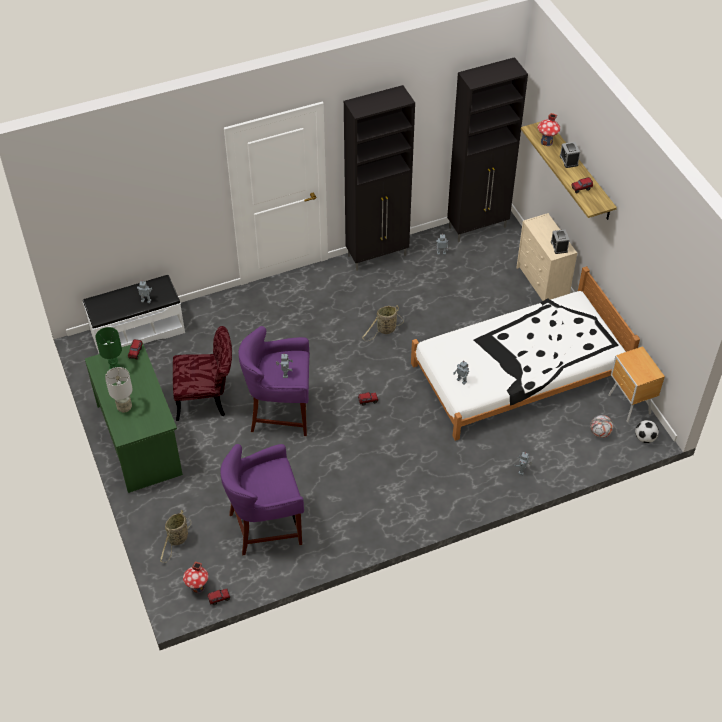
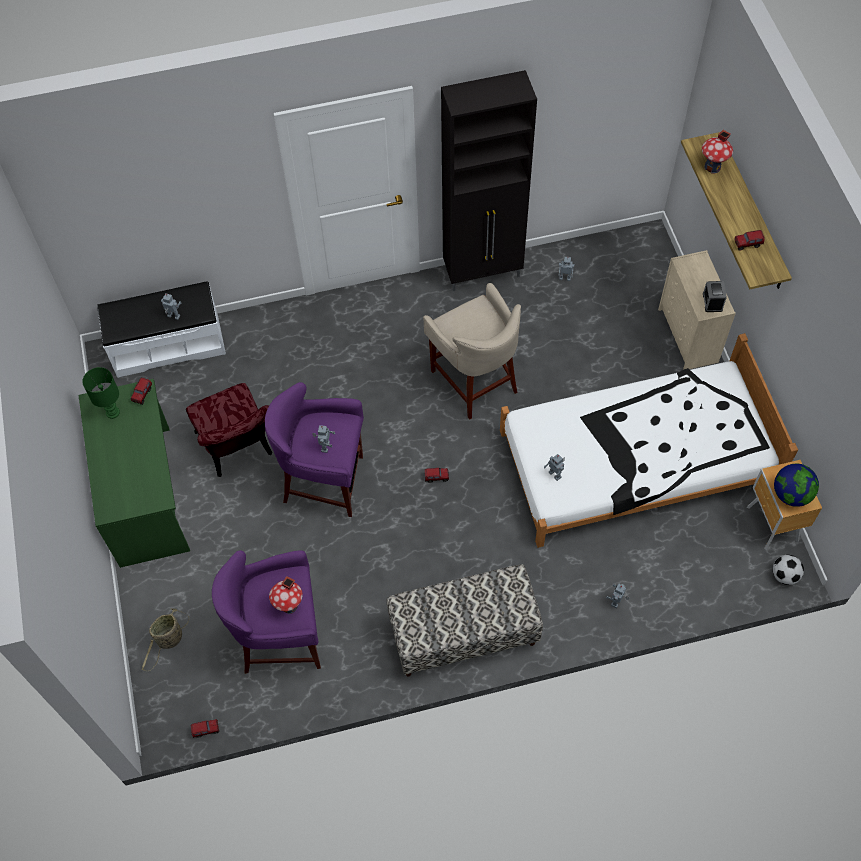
camera: 10 degrees right, 10 degrees up
(124, 407) = (115, 471): grey table lamp -> none
(197, 587) = (182, 710): toy house -> toy house (289, 605)
(207, 399) = (238, 449): red chair -> red chair turned 60 degrees clockwise
(385, 330) = (475, 379): basket -> beige stool
(409, 507) = (463, 634): none -> bench
(478, 227) = (618, 246): black cabinet -> none
(568, 160) = (738, 198): alarm clock -> none
(600, 433) = (727, 560): football -> none
(640, 370) = (791, 494): none -> globe

